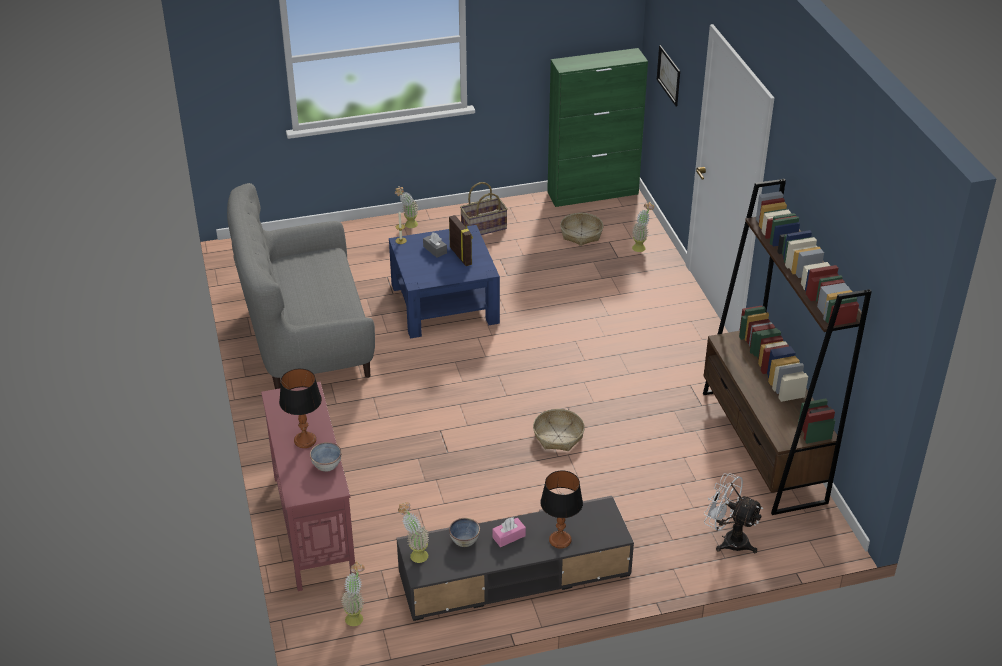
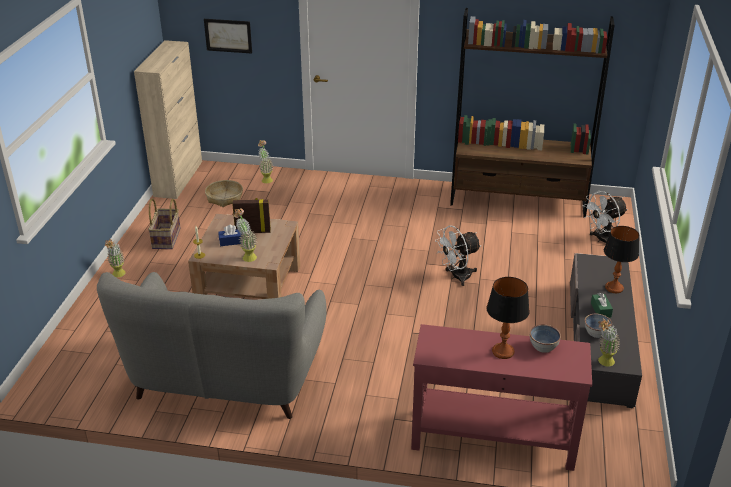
camera: 65 degrees left, 5 degrees down
(356, 615) = (616, 440): potted plant -> potted plant (247, 256)
(435, 250) = (231, 241): grey tissue box -> blue tissue box
(444, 303) = (249, 286): blue coffee table -> brown coffee table
(509, 536) = (600, 310): pink tissue box -> green tissue box
(558, 436) = (456, 277): basket -> white fan
(593, 193) = (178, 178): green cabinet -> beige cabinet

